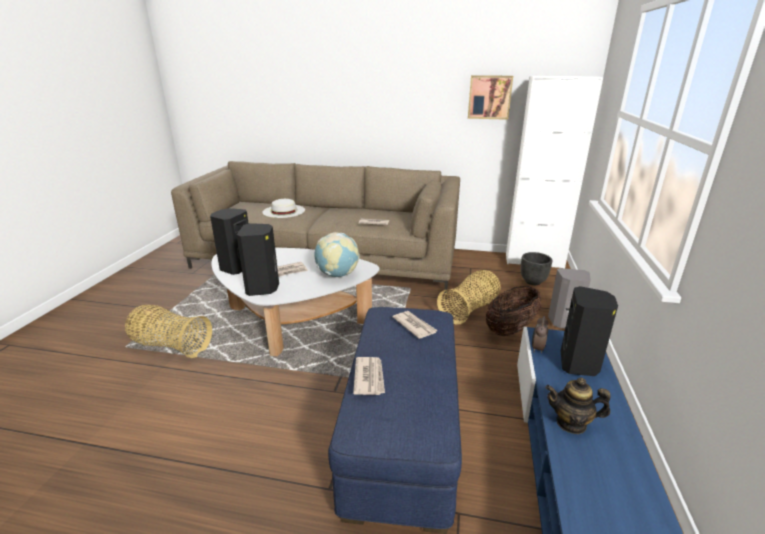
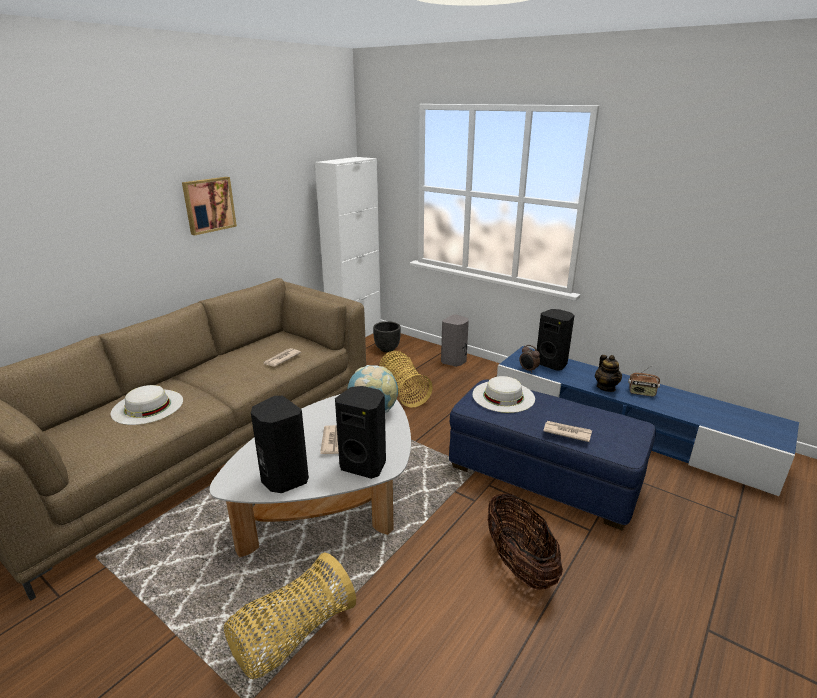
camera: 65 degrees left, 0 degrees up
(414, 326) = (503, 396): newspaper -> white hat
(489, 97) = (285, 188): picture -> picture (208, 205)
(510, 329) = (446, 384): basket -> basket (519, 563)
(571, 423) = (606, 387): teapot -> teapot turned 45 degrees counterclockwise
(600, 467) = (641, 393): none -> radio

